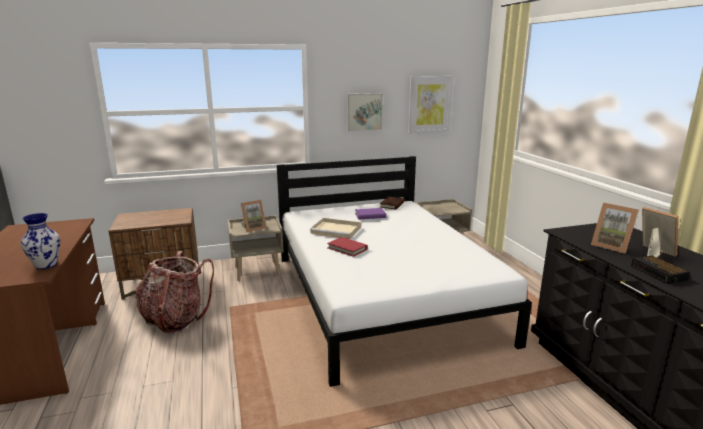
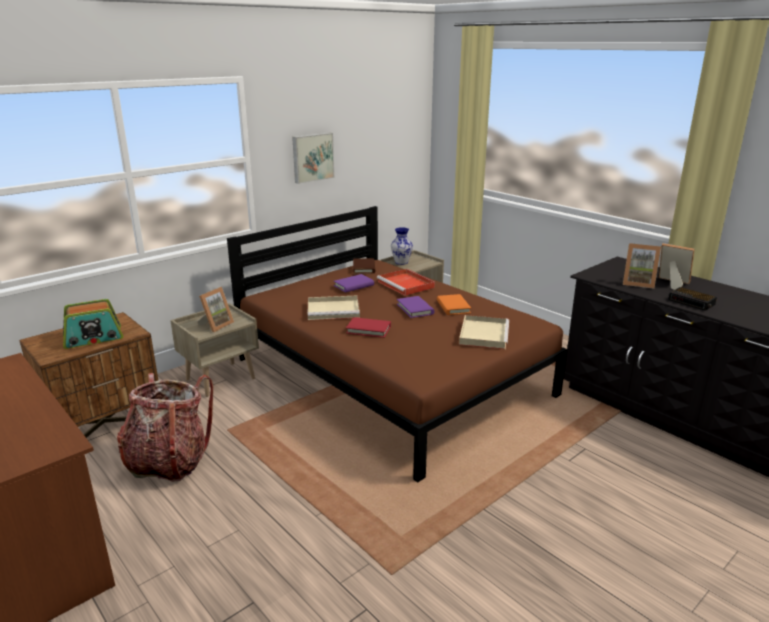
camera: 25 degrees left, 5 degrees up
(46, 265) = (53, 429): vase -> vase (401, 262)
(156, 219) = (93, 338): none -> radio
(382, 296) = (392, 376): white bed -> brown bed
(401, 240) = (415, 309): none -> purple book
(413, 221) = (406, 284): none -> red tray
(429, 104) = (379, 141): picture -> none
(436, 244) = (453, 307): none -> orange book
(440, 269) = (483, 334): none -> beige tray

